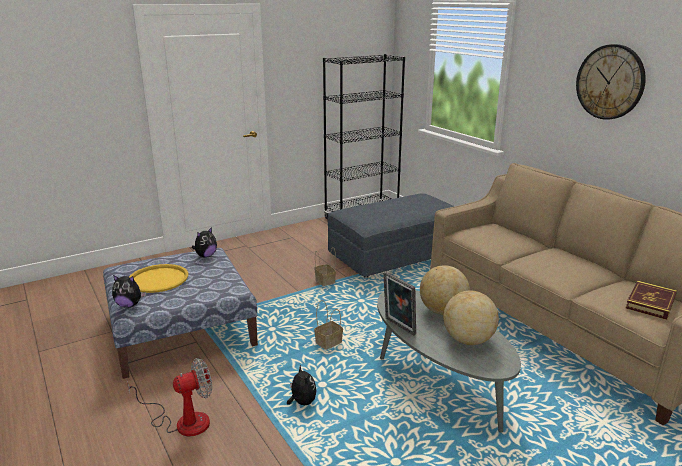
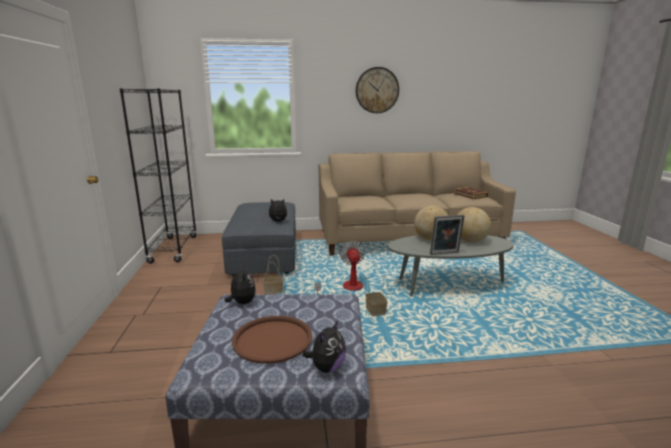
camera: 65 degrees left, 5 degrees down
(158, 279) = (272, 339): yellow tray -> brown tray
(183, 421) = (464, 414): fan -> fan (347, 289)
(302, 402) = (453, 340): plush toy -> plush toy (278, 221)

